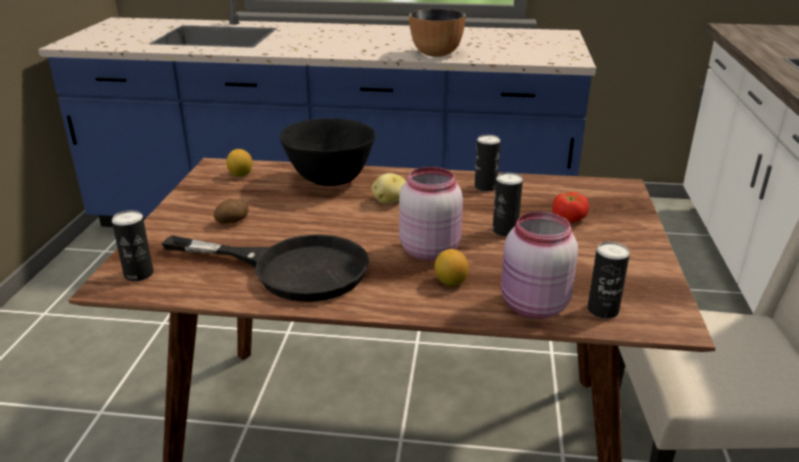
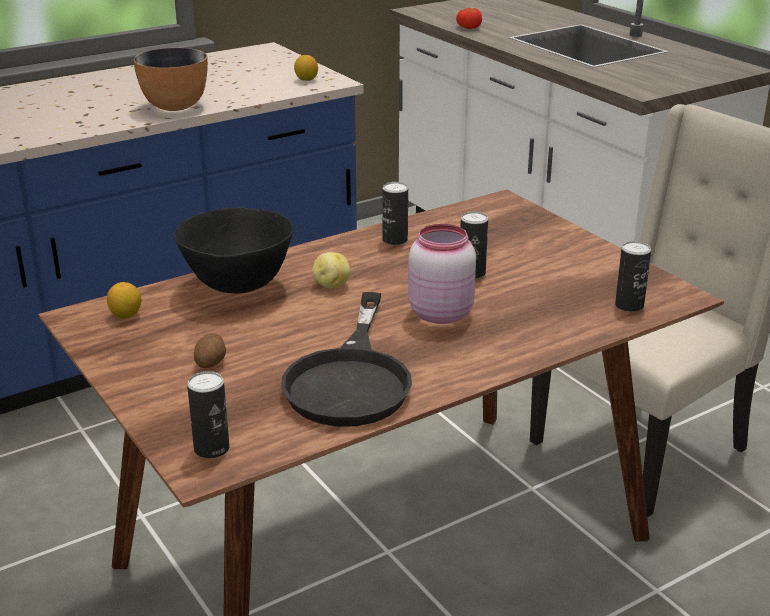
camera: 40 degrees left, 0 degrees up
(291, 269) = (351, 378): black frying pan -> black frying pan turned 120 degrees clockwise
(450, 282) = (498, 331): lemon -> lemon (306, 79)
(533, 306) = (582, 323): pink jar -> none
(567, 218) = (502, 244): tomato -> tomato (468, 27)

